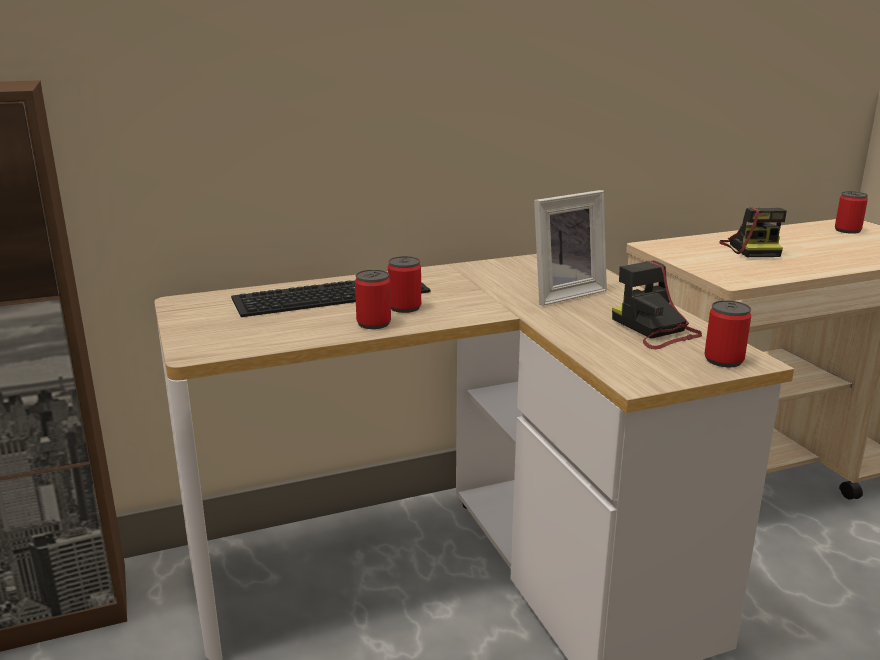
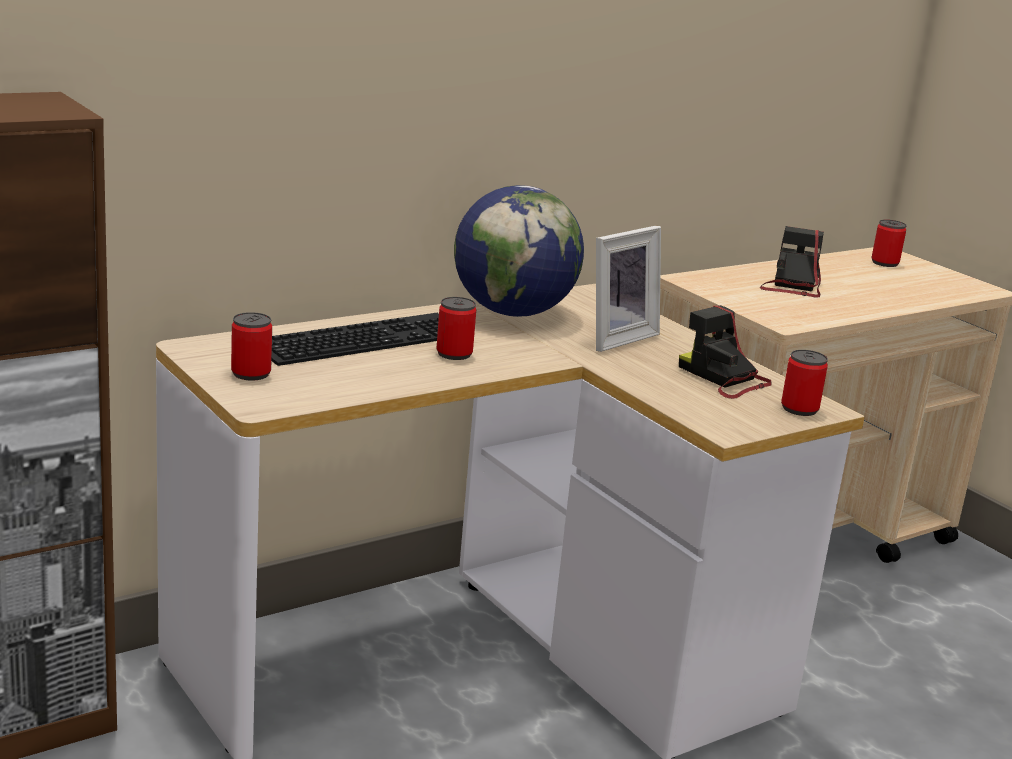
camera: 15 degrees left, 0 degrees up
(373, 323) = (432, 372): can -> can (251, 373)
(480, 273) = (513, 312): none -> globe
(752, 249) = (792, 285): camera -> camera turned 150 degrees counterclockwise

